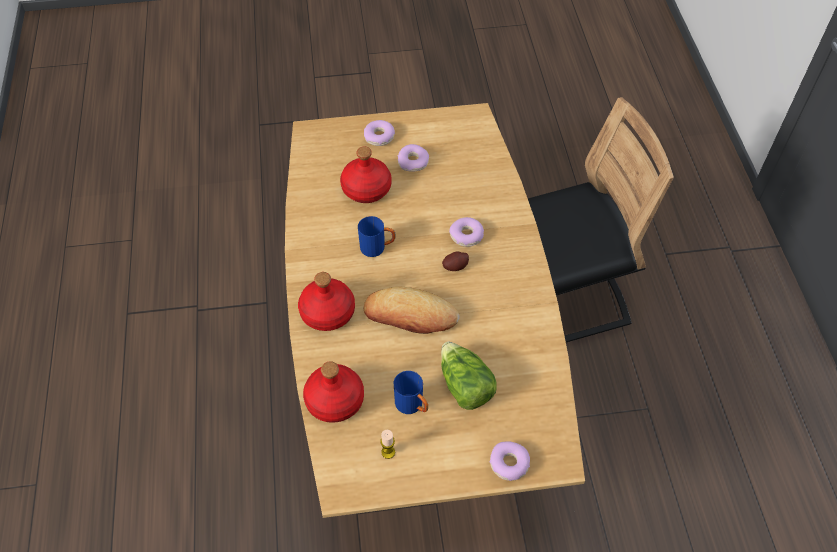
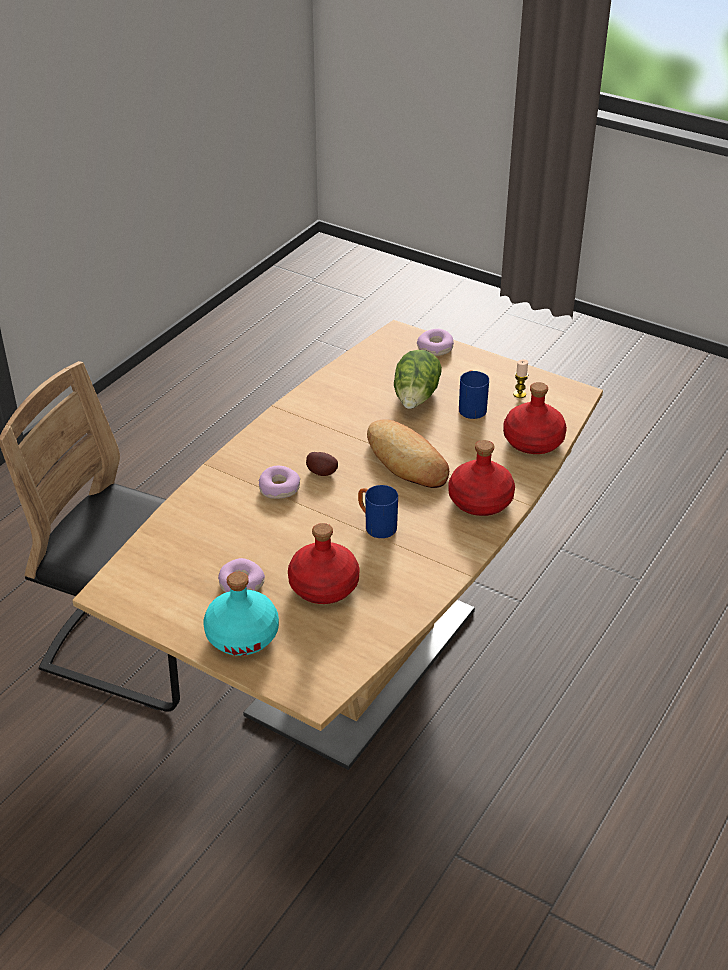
camera: 140 degrees left, 15 degrees down
(379, 137) = (242, 635): donut -> turquoise bottle

